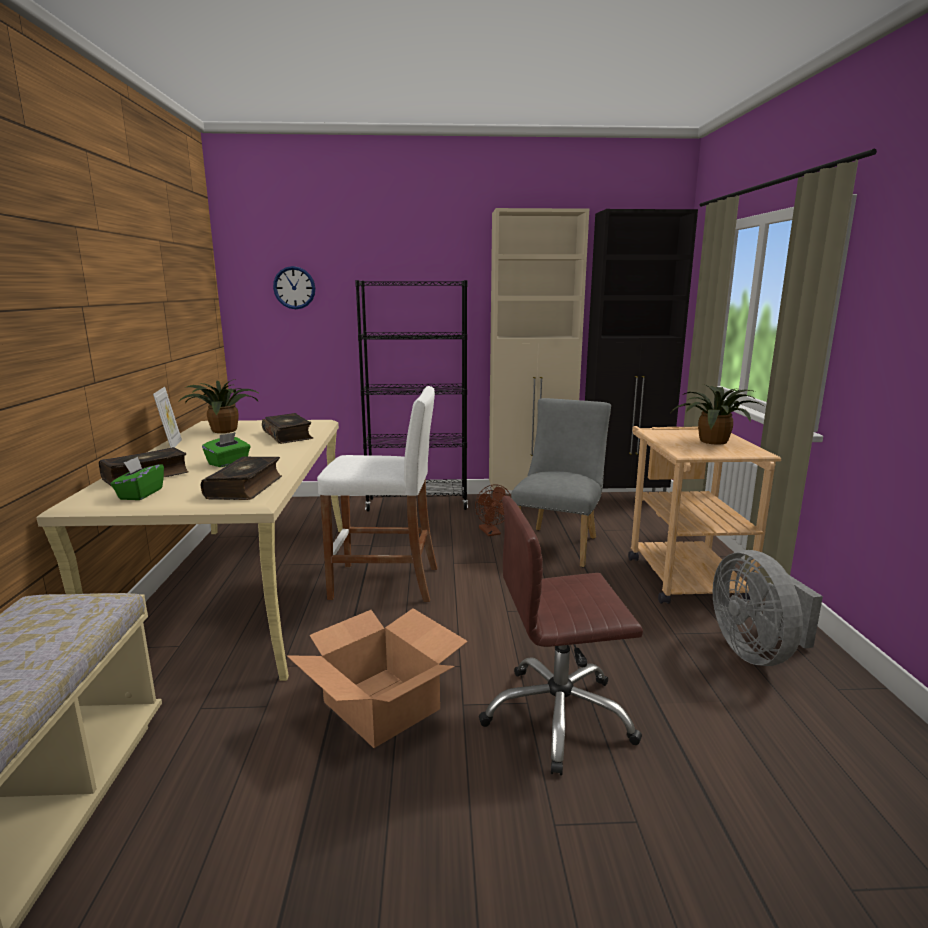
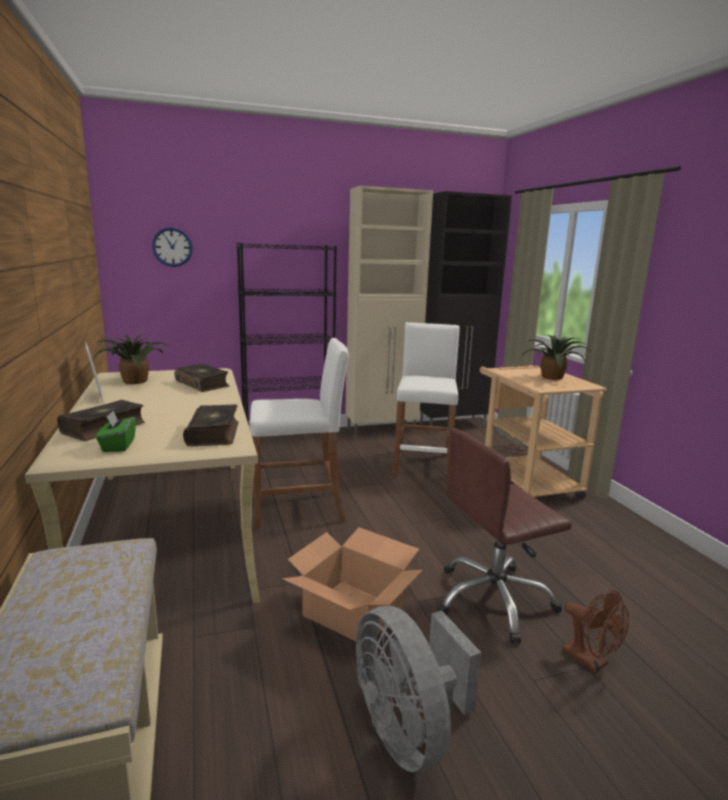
camera: 15 degrees left, 0 degrees up
(228, 463) = (172, 412): green tissue box -> none
(491, 533) = (364, 459): brown fan -> brown fan (591, 661)
(559, 544) = (423, 465): grey chair -> white stool
(756, 652) = (603, 534): grey fan -> grey fan (408, 731)

